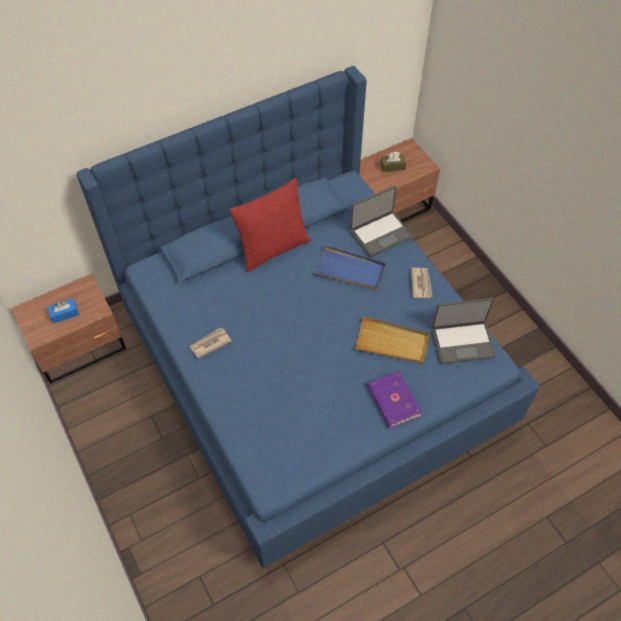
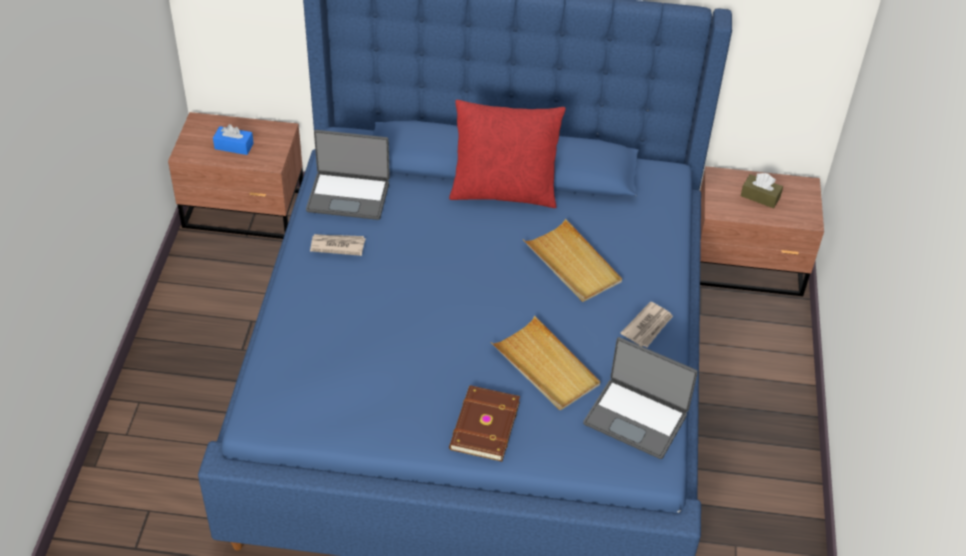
camera: 35 degrees right, 10 degrees down
(350, 270) = (572, 264): blue tray -> beige tray
(380, 233) = (651, 246): laptop -> laptop (348, 196)
(392, 401) = (483, 426): purple book -> brown book

